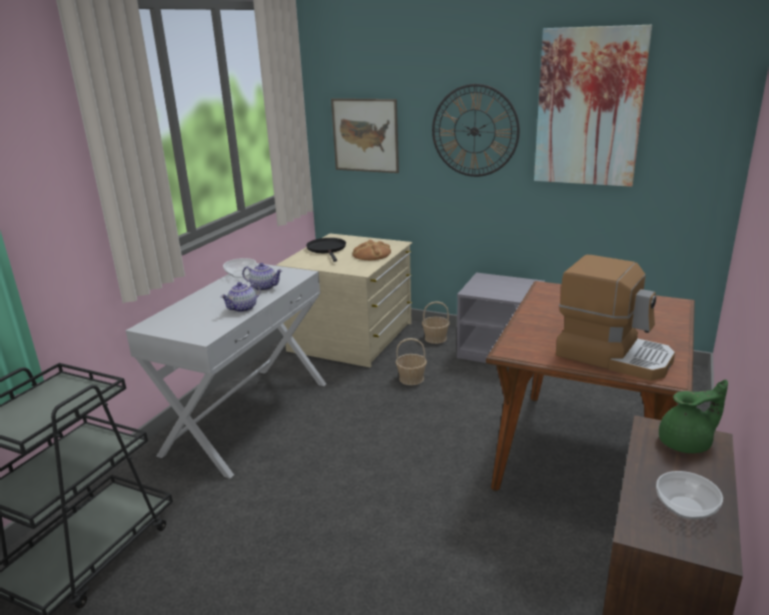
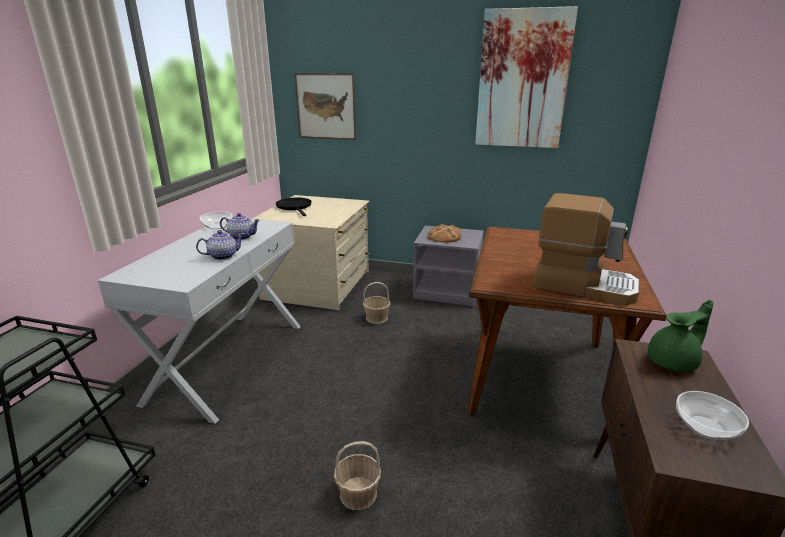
camera: 10 degrees left, 0 degrees up
(243, 309) = (223, 256): teapot -> teapot turned 150 degrees counterclockwise
(371, 254) = (336, 210): bread -> bread (444, 237)
(435, 338) = (391, 283): basket -> basket (358, 493)
(474, 131) = (423, 101): wall clock -> none

